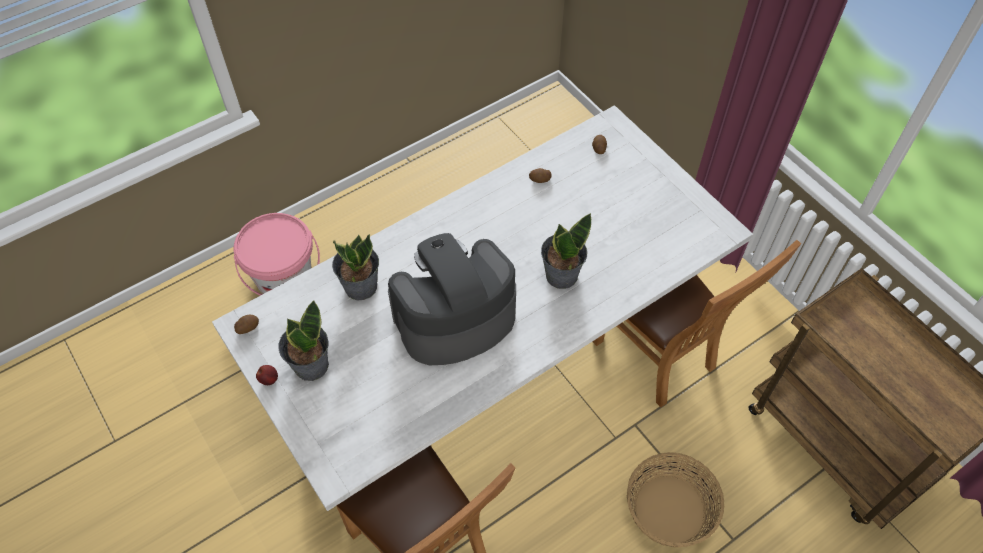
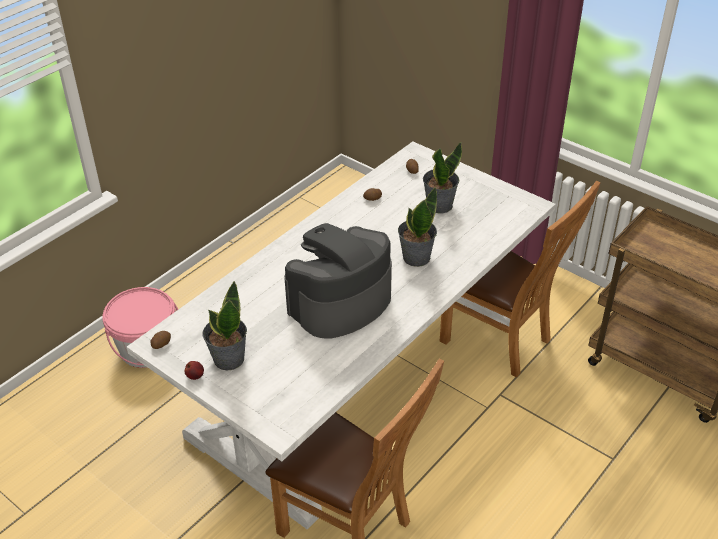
camera: 15 degrees left, 15 degrees down
(360, 286) = (250, 296): potted plant -> potted plant (439, 205)
(670, 509) = (553, 449): basket -> none

